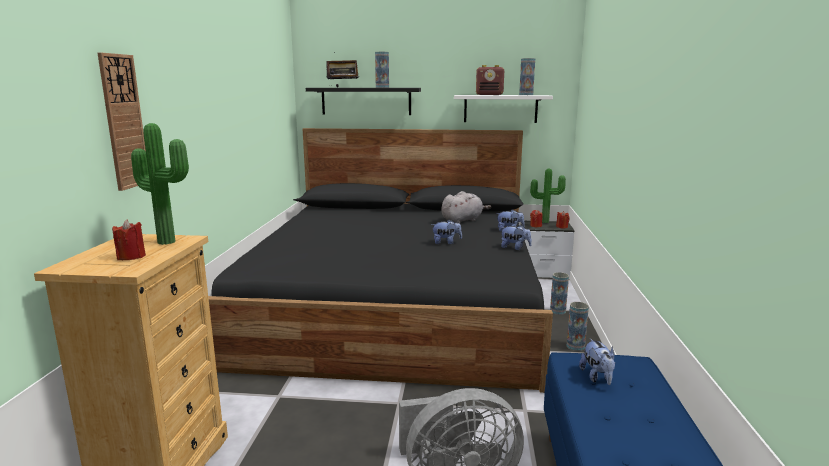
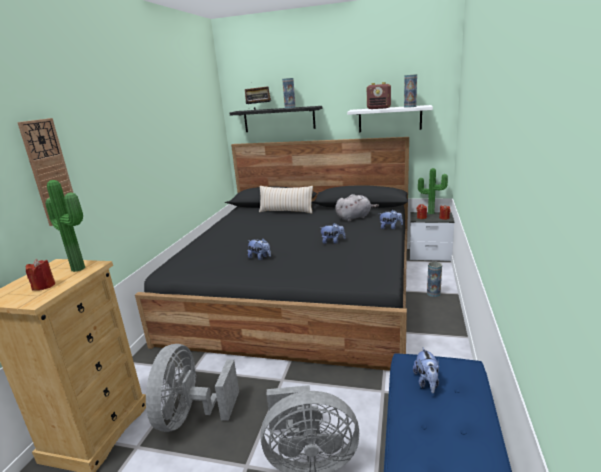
camera: 10 degrees right, 5 degrees up
(291, 446) = (191, 416): none -> grey fan
(374, 212) = (286, 211): none -> beige pillow
(515, 248) = (388, 246): plush toy -> plush toy (260, 258)
(575, 346) = (441, 329): vase -> none

